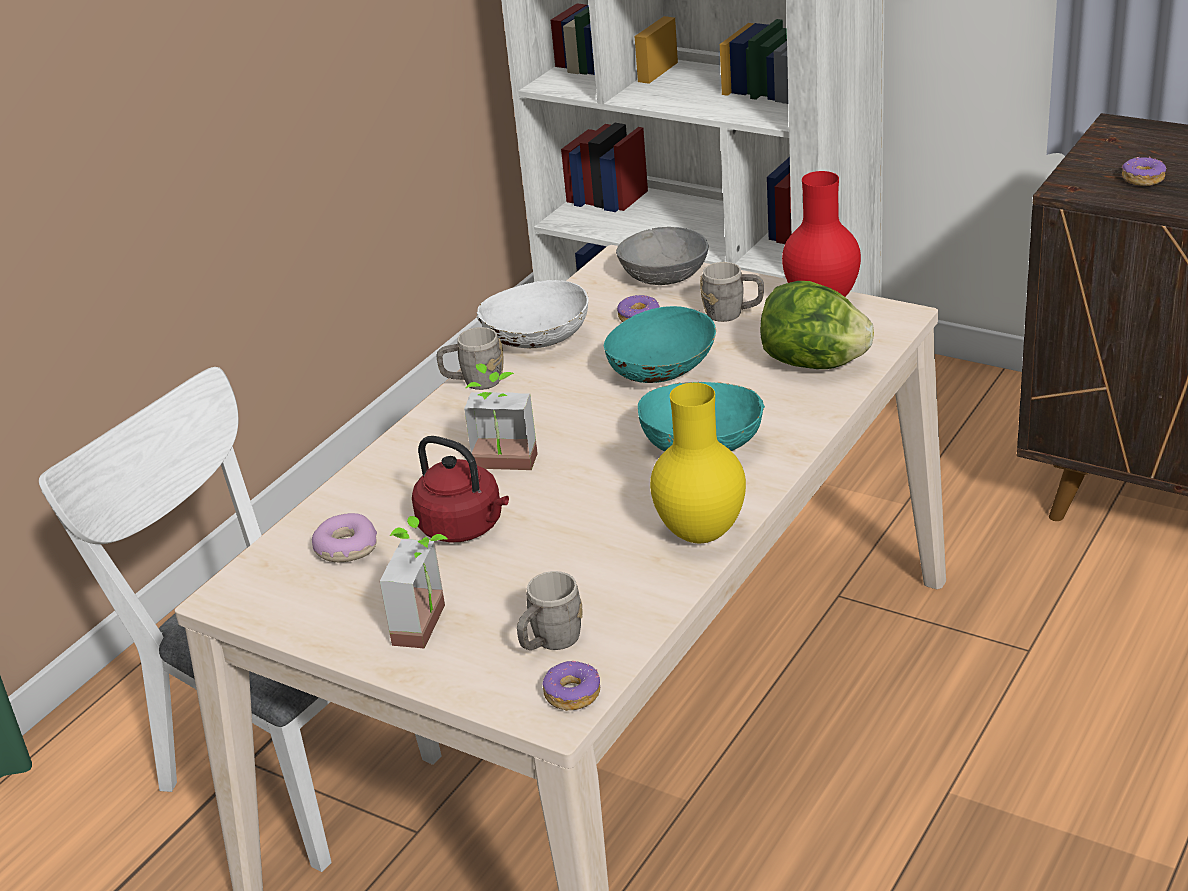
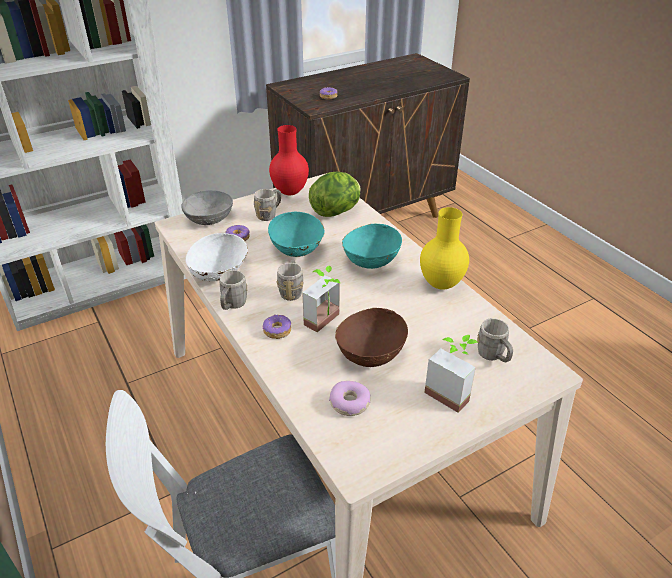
camera: 65 degrees left, 5 degrees up
(465, 527) = (370, 352): red kettle -> brown bowl
(551, 411) = (291, 290): none -> grey mug
(572, 693) = (538, 363): donut -> donut (277, 331)

